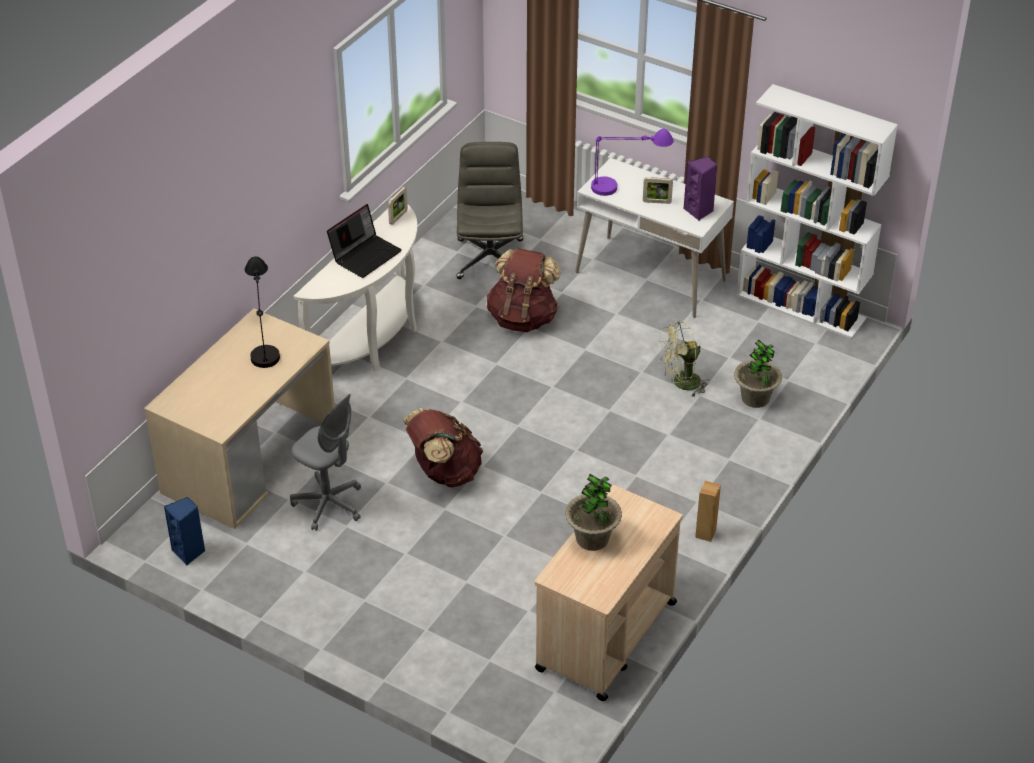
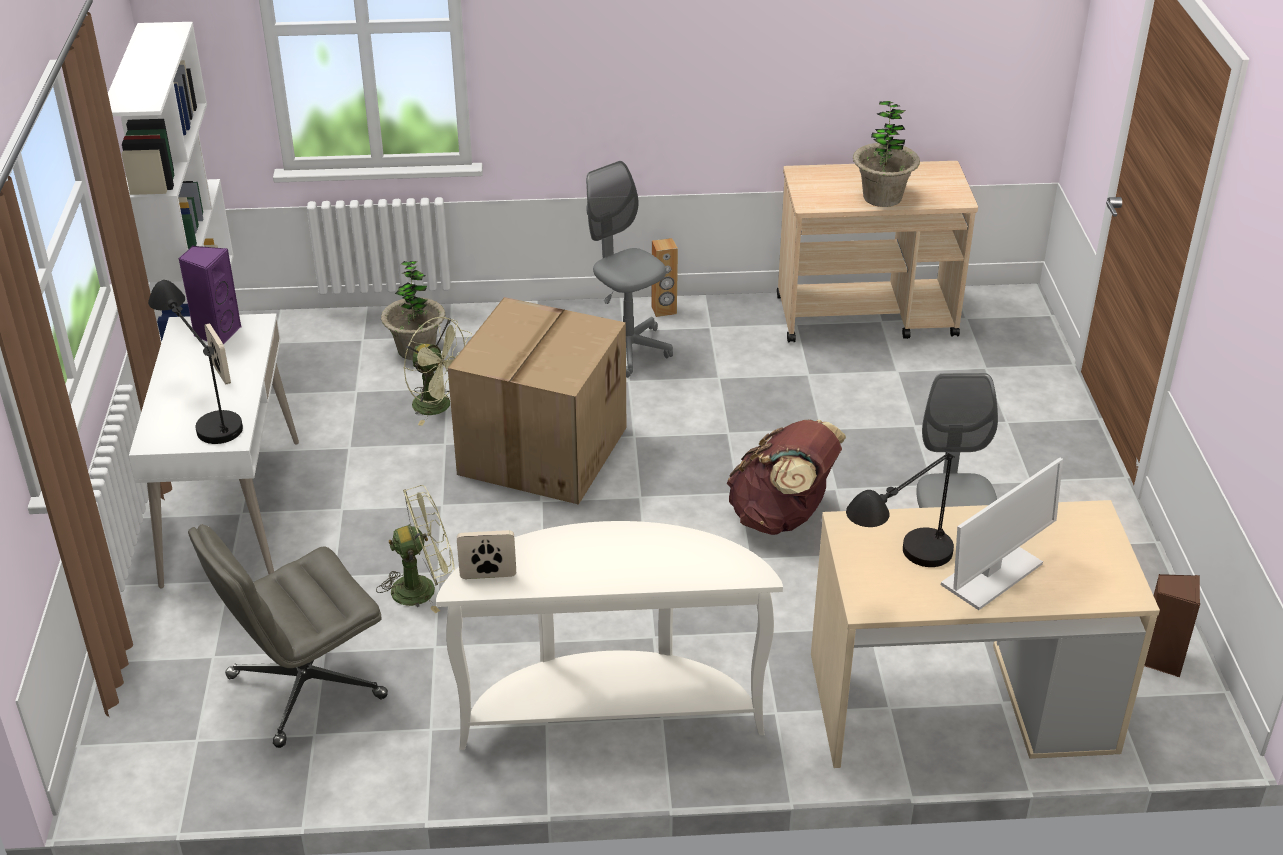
camera: 125 degrees left, 5 degrees down
(189, 552) = (1160, 659): blue speaker -> brown speaker
(226, 368) = (991, 575): none -> monitor
(365, 255) = (614, 562): laptop -> none
(523, 318) = (423, 587): brown backpack -> green fan
(599, 407) = (542, 449): none -> cardboard box
(627, 188) = (204, 409): purple table lamp -> black table lamp
(672, 491) = (626, 350): none -> grey office chair

